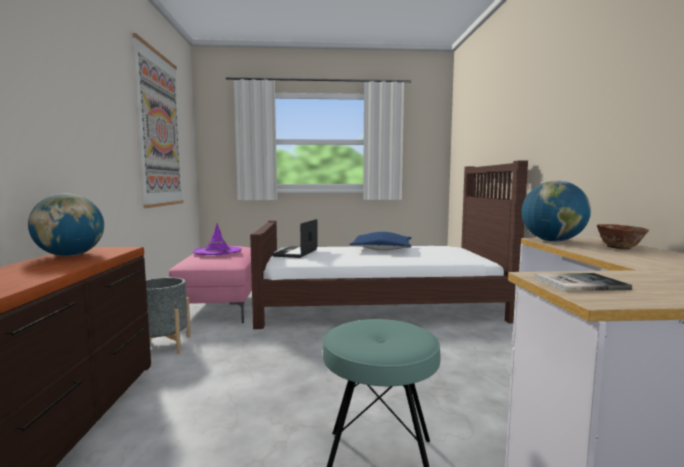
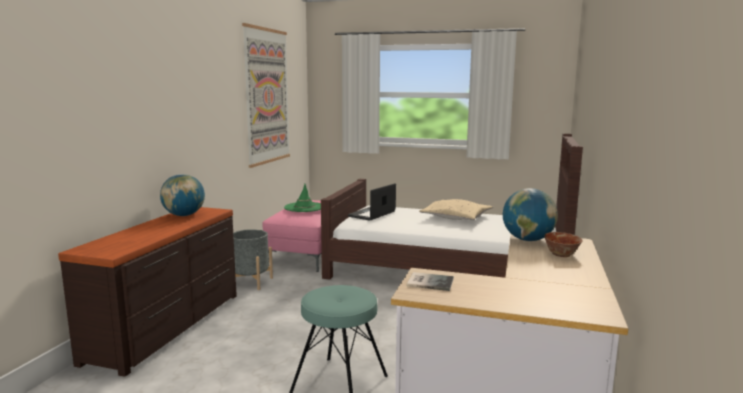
camera: 20 degrees right, 5 degrees up
(217, 251) = (304, 207): purple hat -> green hat
(382, 250) = (456, 217): blue pillow -> beige pillow

